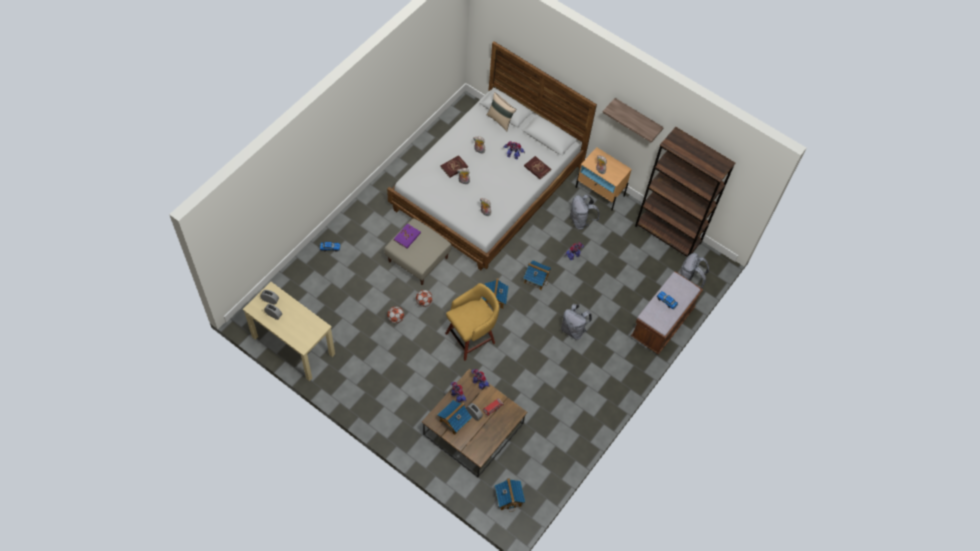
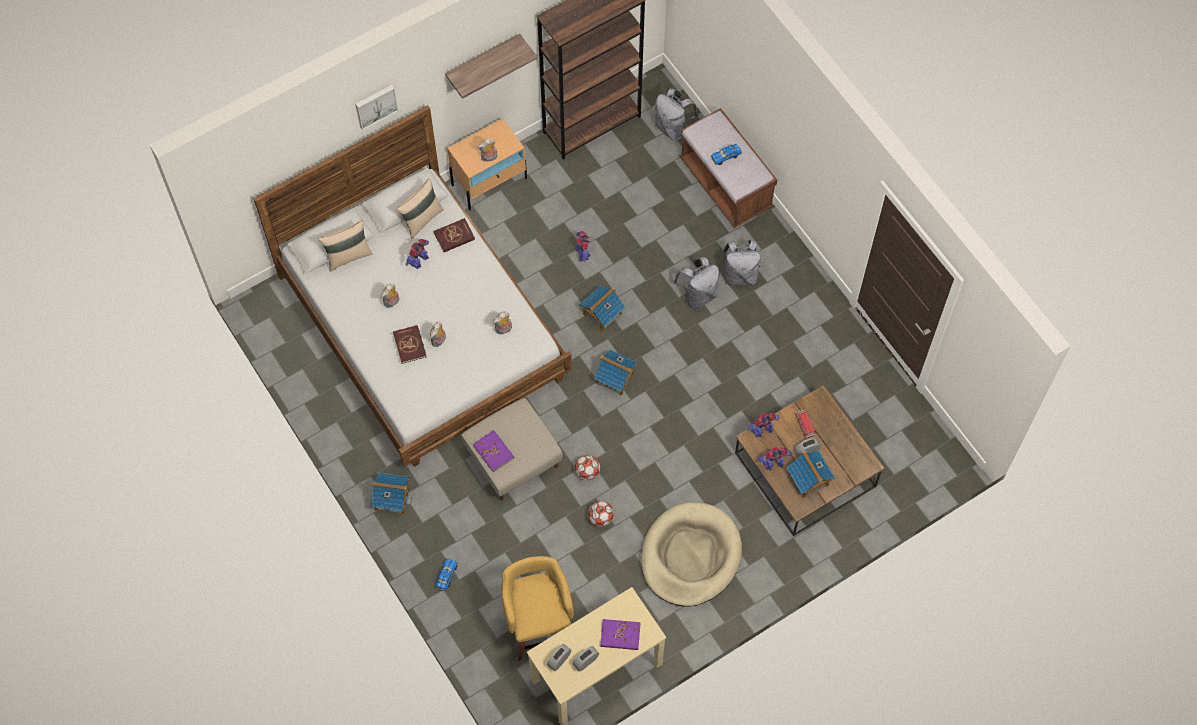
camera: 65 degrees left, 5 degrees up
(296, 329) = (620, 635): none -> purple book
(388, 376) = (690, 556): none -> beige dog bed
(471, 337) = (666, 427): yellow stool -> yellow stool (539, 625)
(509, 498) = (916, 457): toy house -> toy house (392, 498)
(541, 148) = (421, 219): none -> beige pillow
(573, 69) = (375, 105): none -> picture
(581, 221) = (529, 223): grey backpack -> grey backpack (739, 275)

